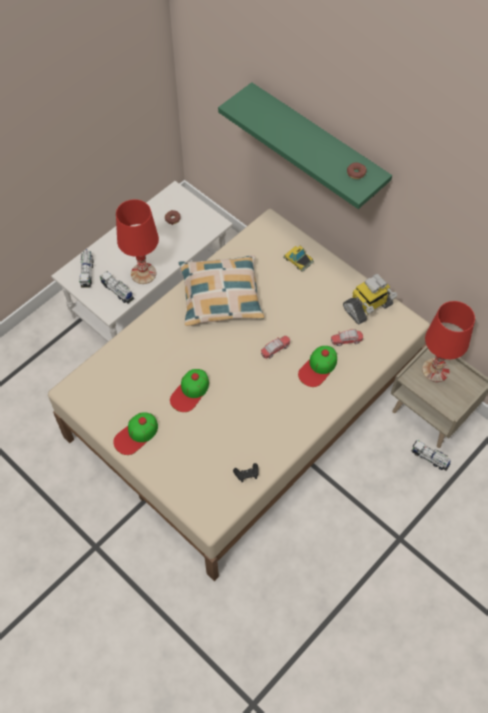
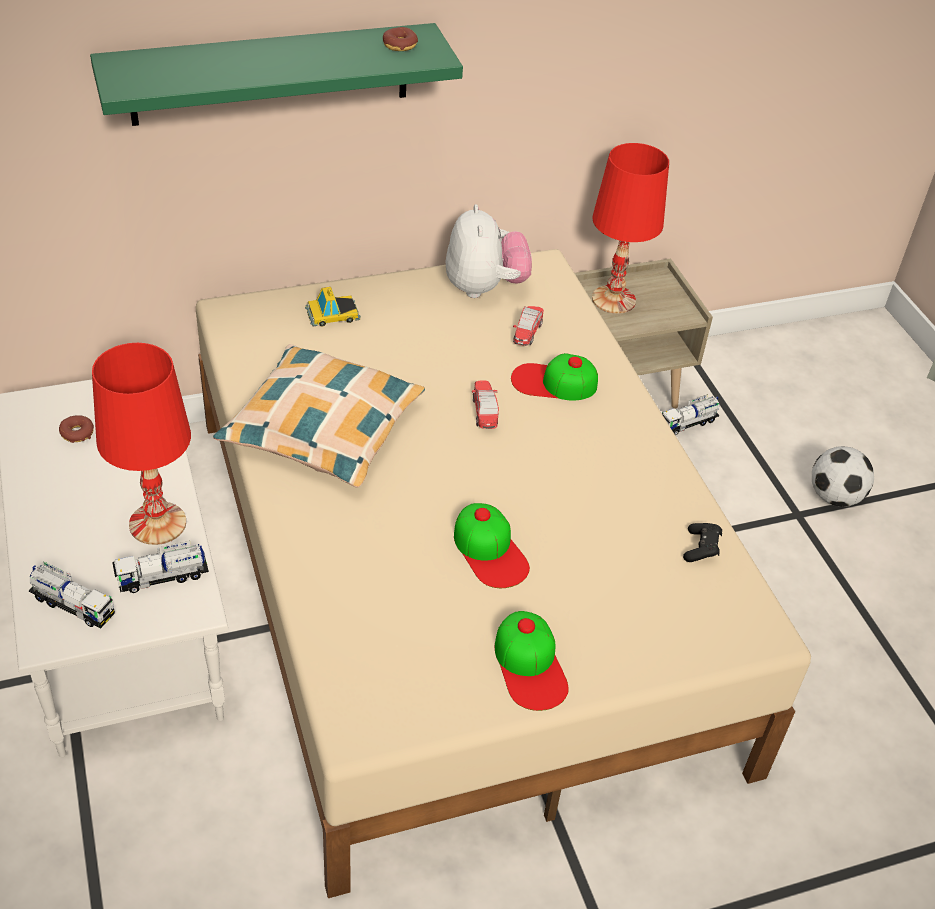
camera: 65 degrees left, 15 degrees down
(318, 368) = (553, 382): cap -> cap turned 120 degrees clockwise
(367, 307) = (484, 288): toy robot -> plush toy
(428, 553) = (834, 497): none -> football

